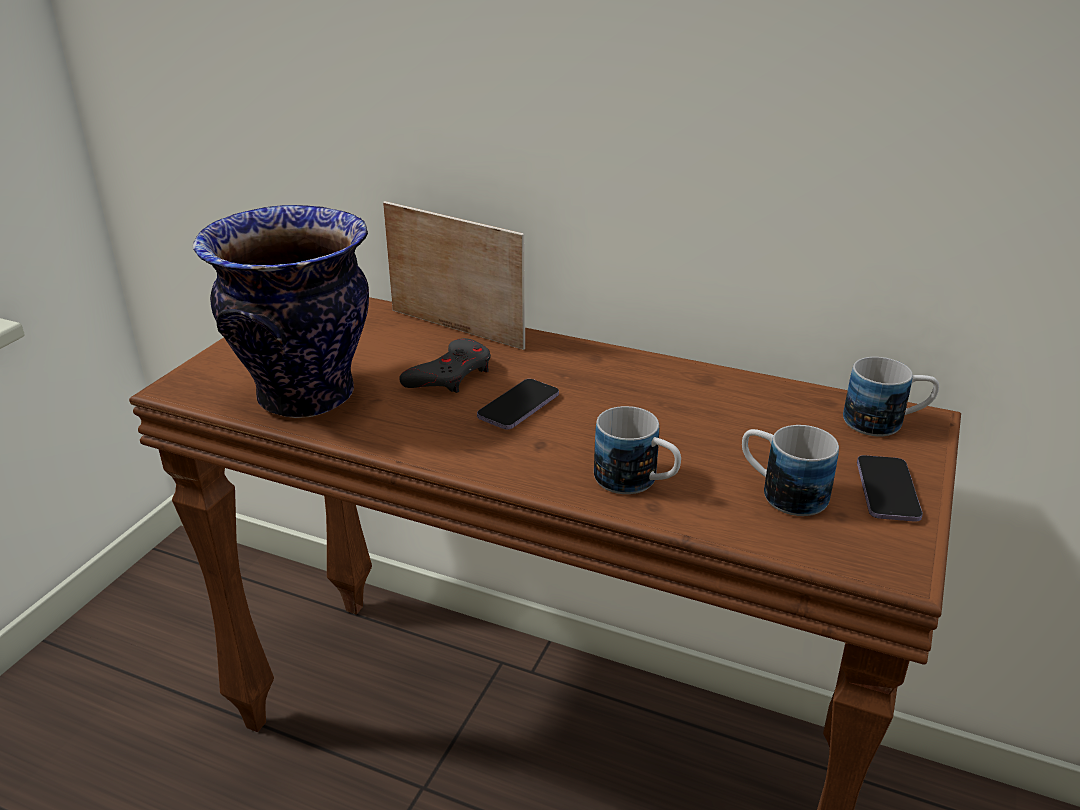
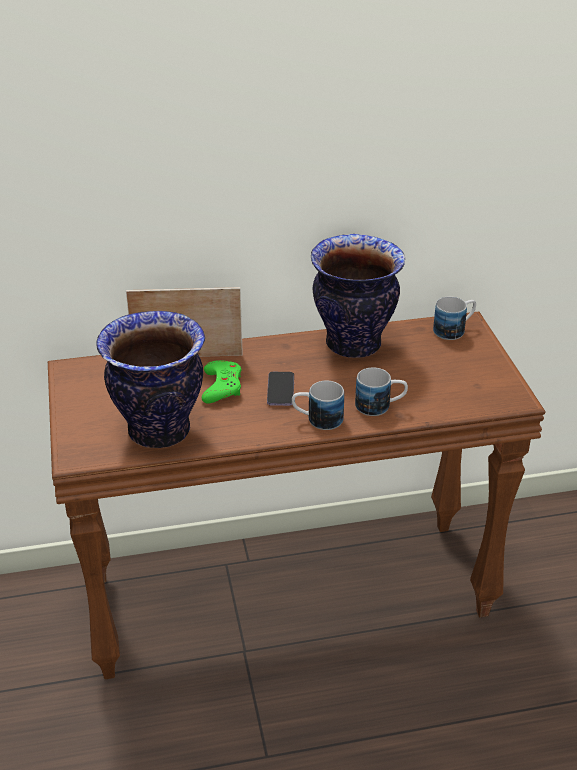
camera: 35 degrees left, 5 degrees up
(450, 375) = (222, 386): grey game controller -> green game controller
(695, 389) = (354, 345): none -> vase
(781, 492) = (444, 384): mug -> mug (317, 419)
(887, 491) = (484, 365): phone -> none

